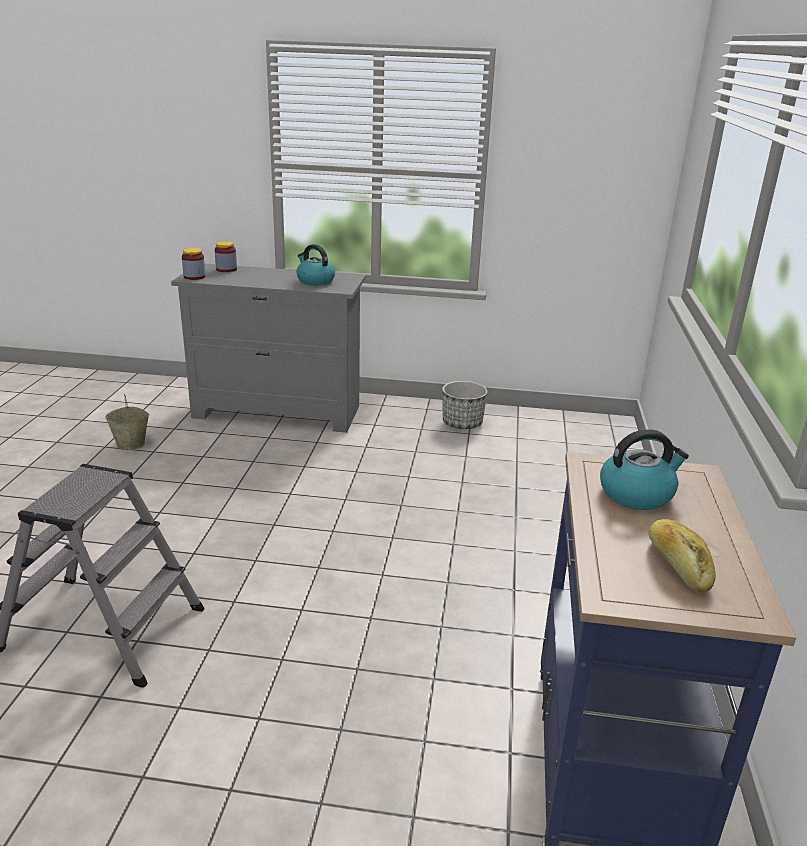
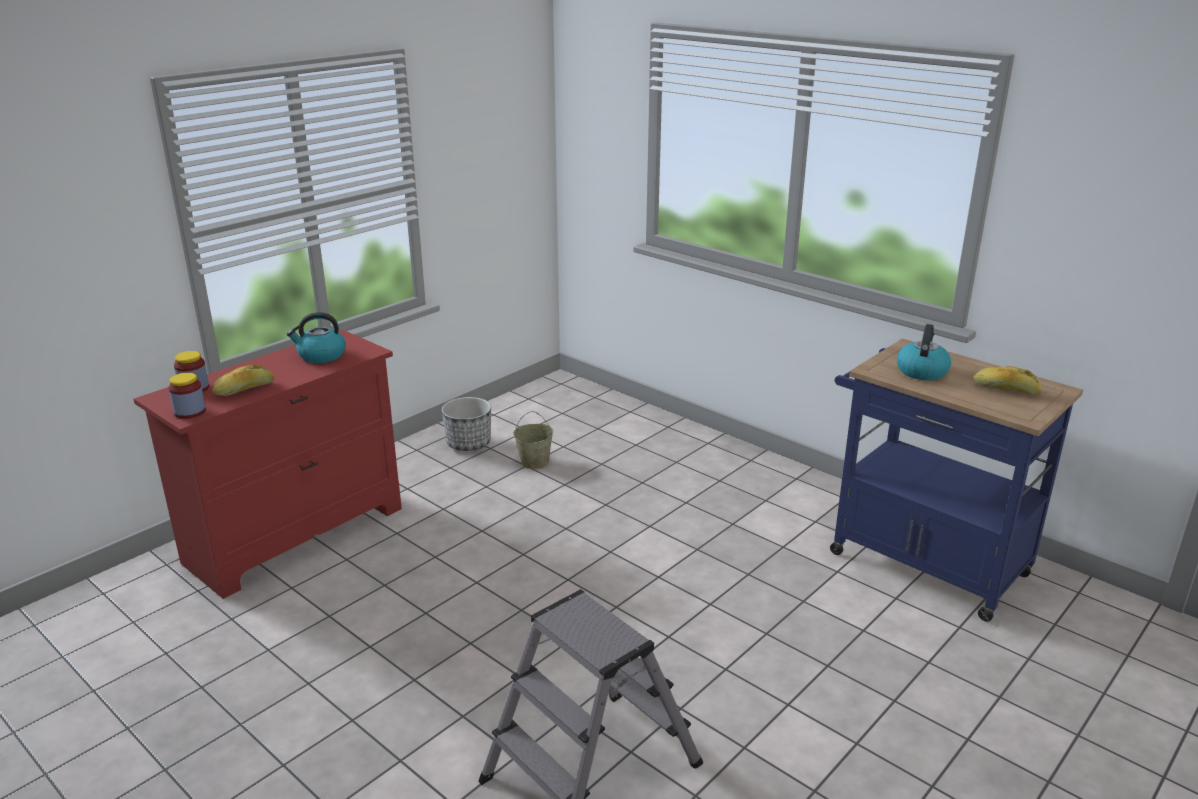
camera: 55 degrees left, 0 degrees up
(131, 444) = (226, 662): beige bucket -> beige bucket (535, 462)
(240, 279) = (244, 389): none -> bread
(278, 412) = (297, 535): grey dresser -> red dresser

